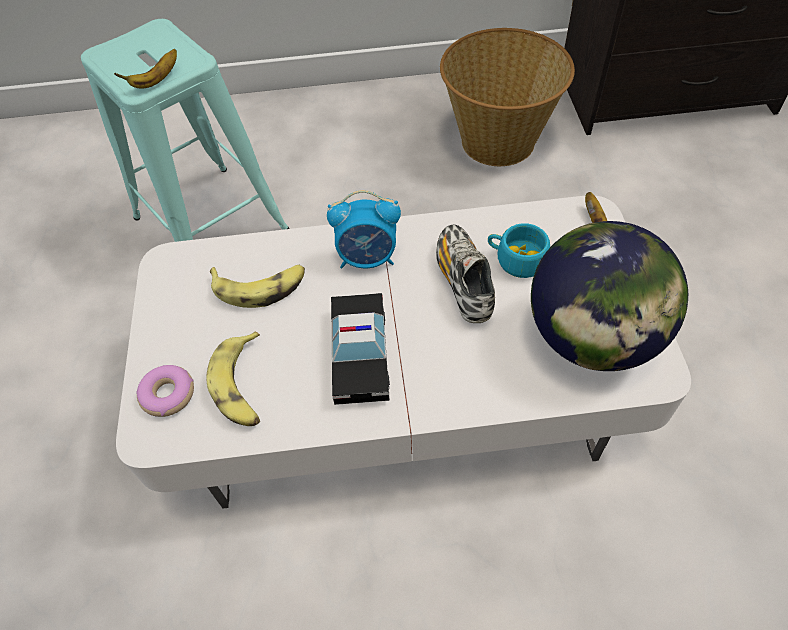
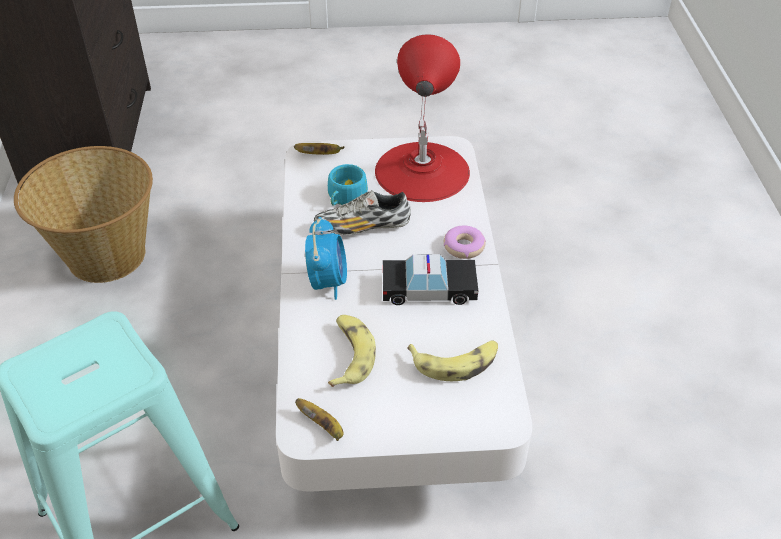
camera: 90 degrees left, 10 degrees down
(156, 80) = (133, 355): banana -> banana (323, 426)
(168, 394) = (462, 414): donut -> donut (464, 247)
(591, 337) = (421, 171): globe -> red table lamp

